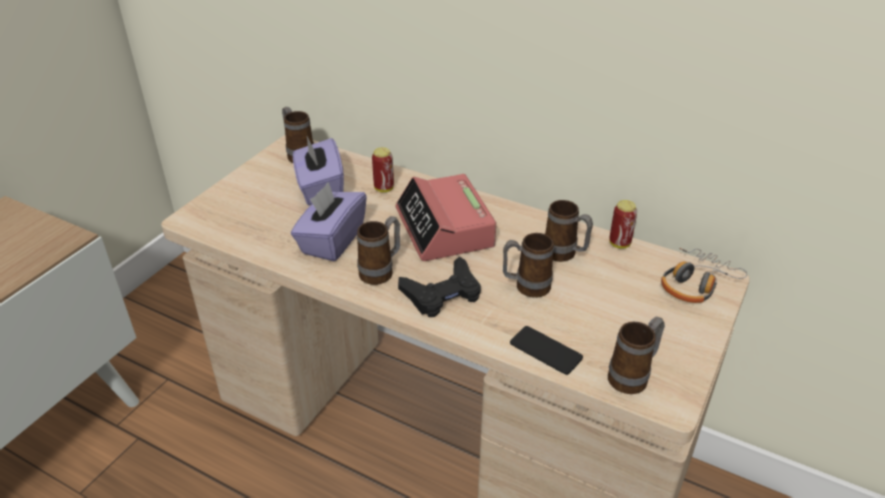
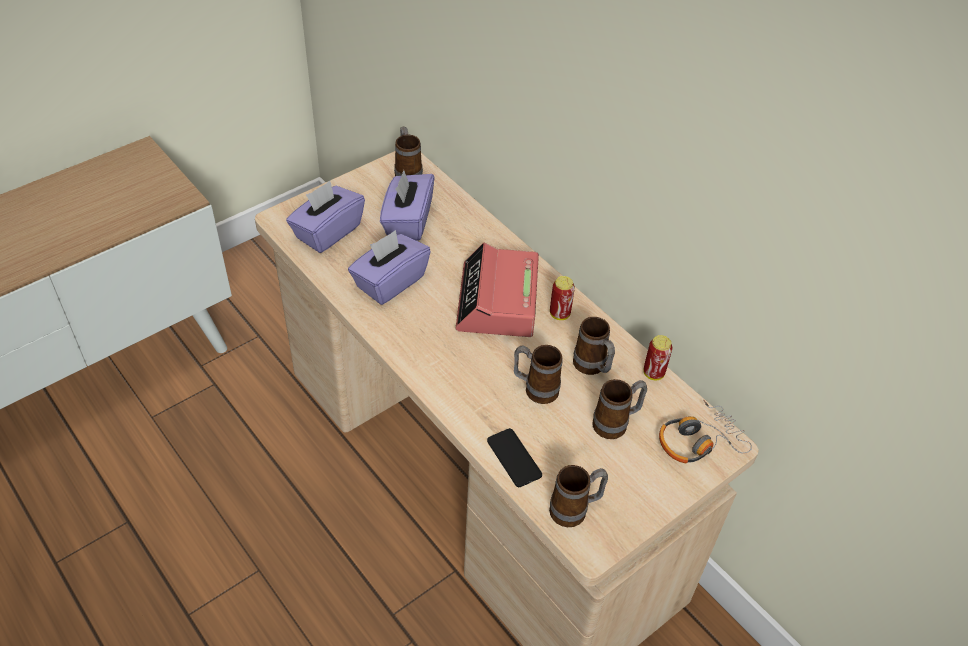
camera: 20 degrees right, 10 degrees up
(245, 217) = (327, 232): none -> purple tissue box
(381, 271) = (416, 329): mug -> mug (616, 424)
(384, 188) = (466, 238): can -> can (559, 314)
(442, 294) = (457, 370): black game controller -> none

